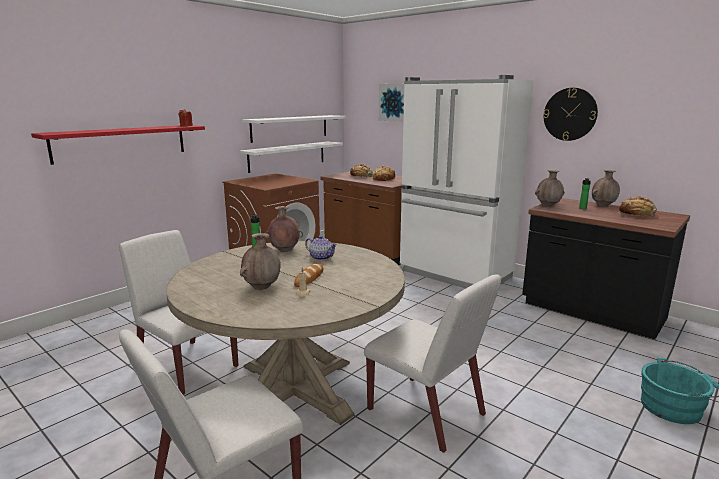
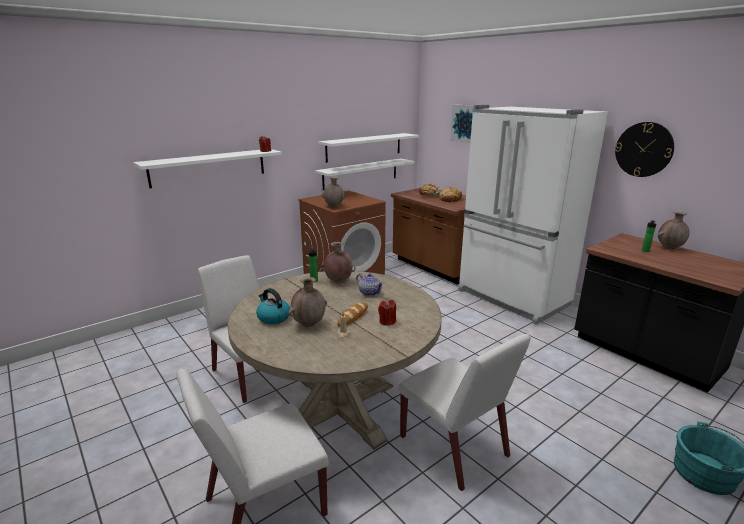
camera: 10 degrees right, 5 degrees up
(121, 143) = (209, 167): red shelf -> white shelf
(219, 284) = (273, 317): none -> kettle
(347, 279) = (387, 321): none -> red candle
(548, 206) = (609, 245): brown vase -> brown vase (334, 206)
(636, 214) = (703, 263): bread -> none

